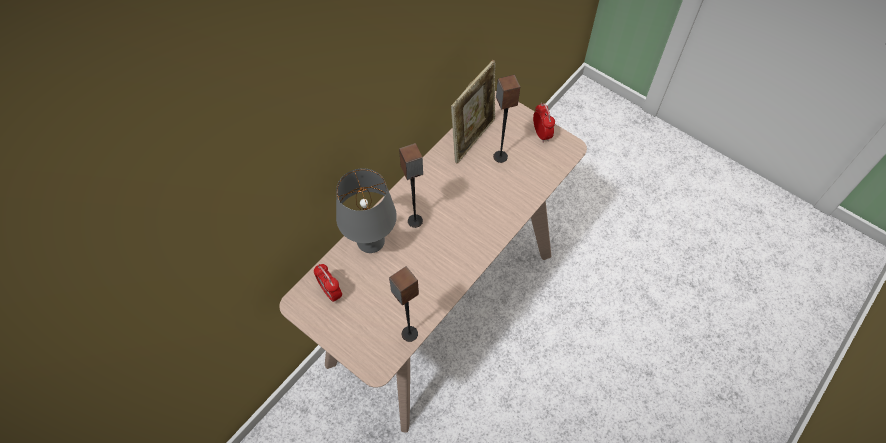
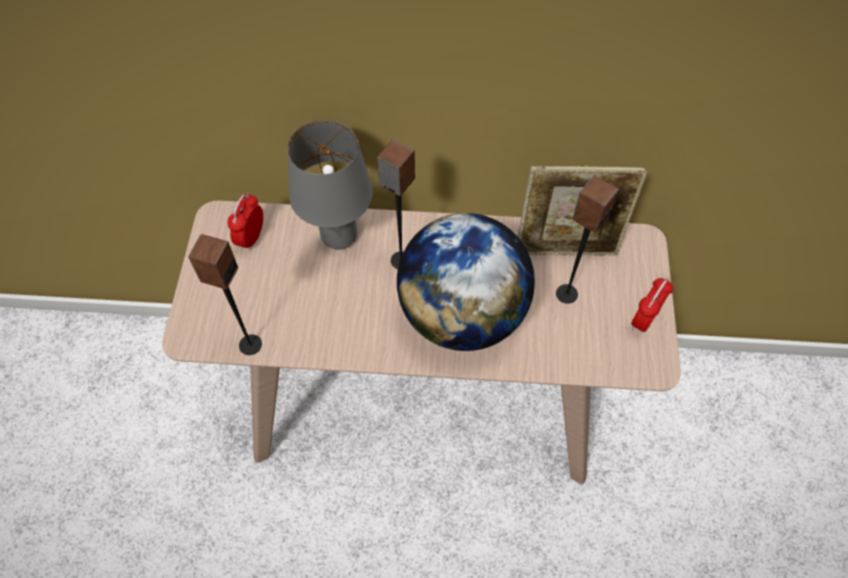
camera: 55 degrees right, 0 degrees up
(475, 212) = (462, 315): none -> globe

